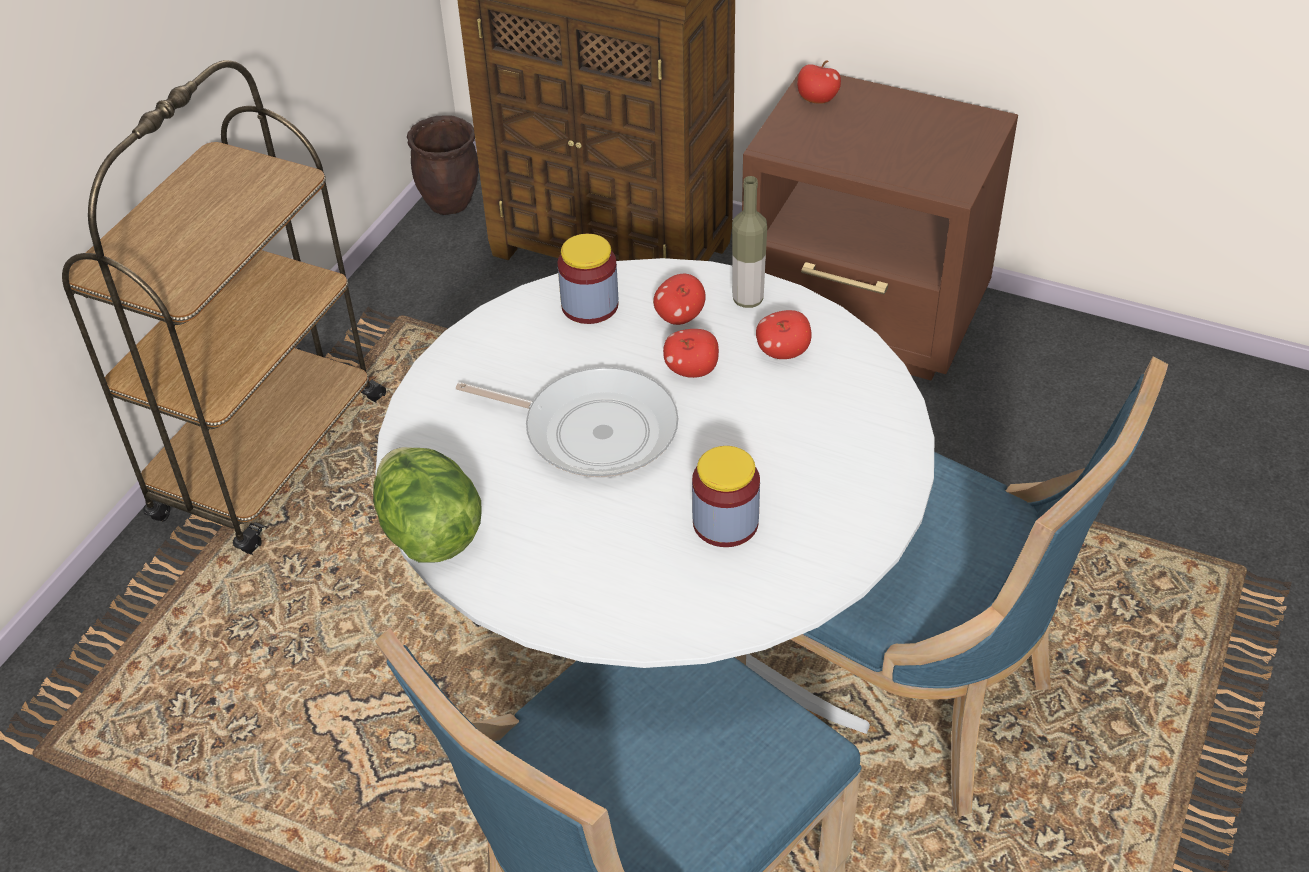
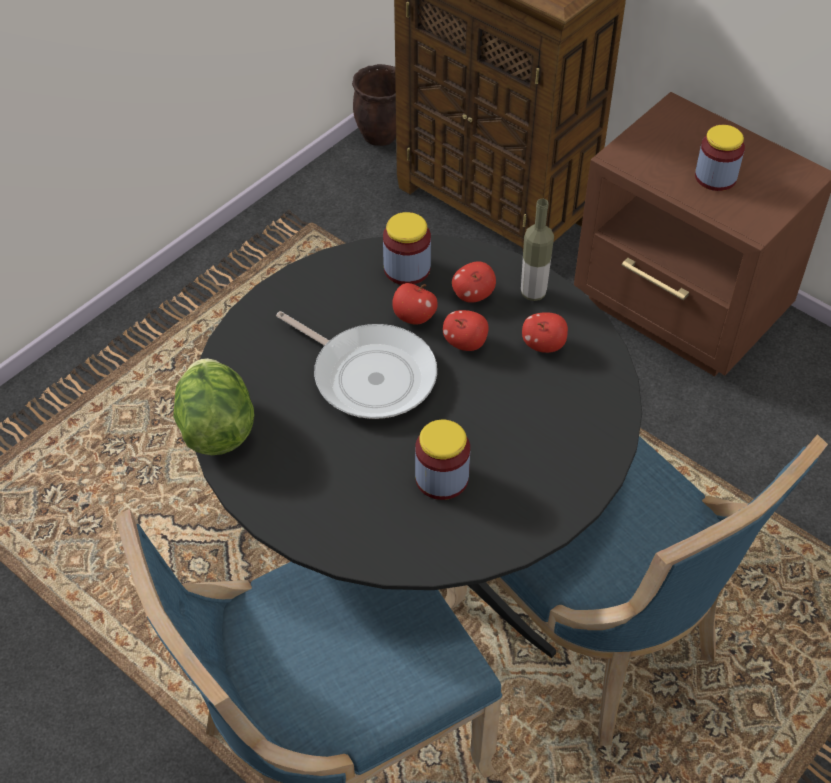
camera: 15 degrees right, 5 degrees up
(267, 460) = (174, 317): brown cart -> none
(662, 658) = (415, 553): white dining table -> black dining table
(817, 100) = (670, 124): apple -> apple (414, 317)
(889, 144) = (715, 177): none -> jar

